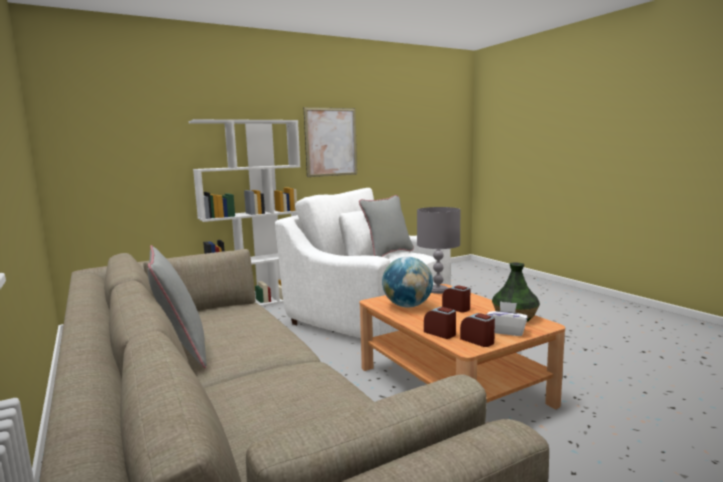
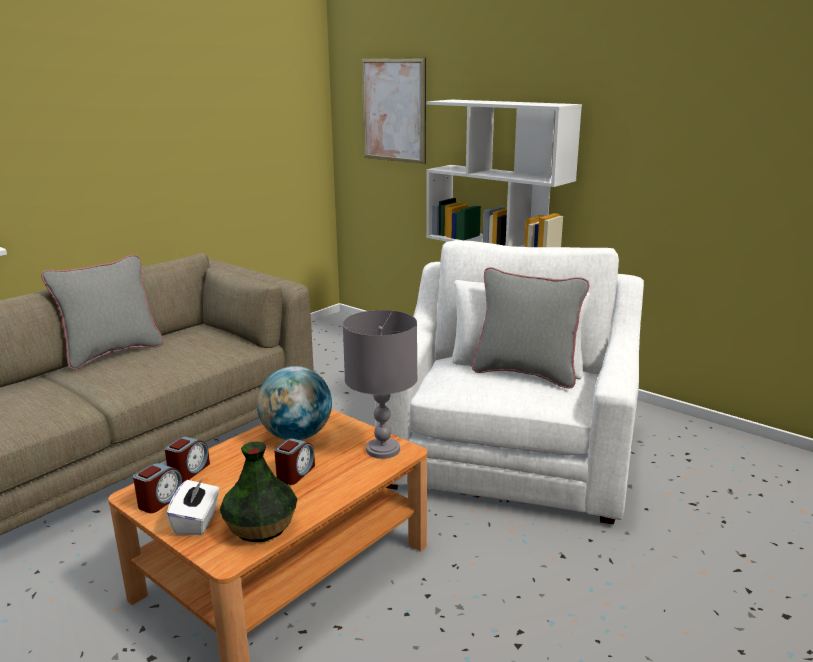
camera: 70 degrees right, 10 degrees up
(331, 142) = (661, 145): picture -> picture (393, 110)

